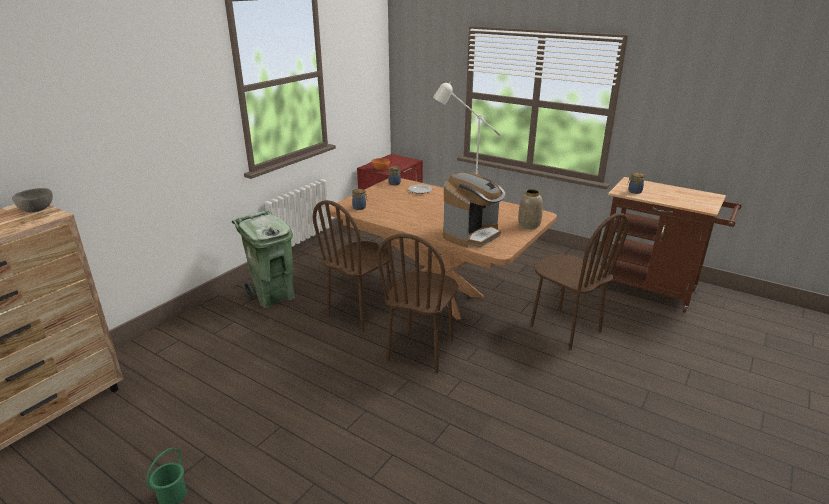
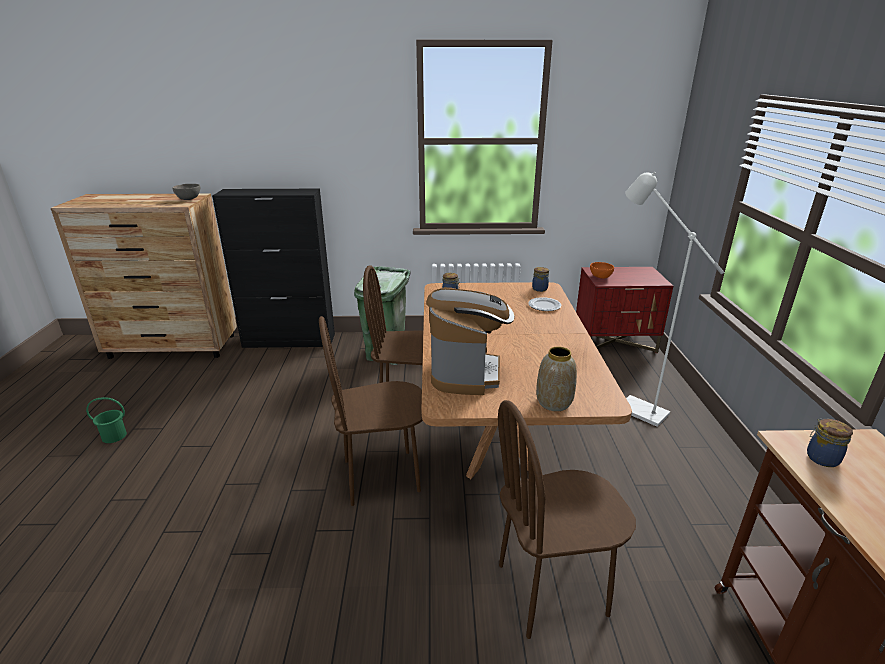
camera: 55 degrees right, 0 degrees up
(163, 336) = (289, 340): none -> black cabinet
(472, 235) = (466, 373): coffee machine -> coffee machine turned 90 degrees counterclockwise
(565, 329) = (552, 590): brown chair -> brown chair turned 60 degrees clockwise

